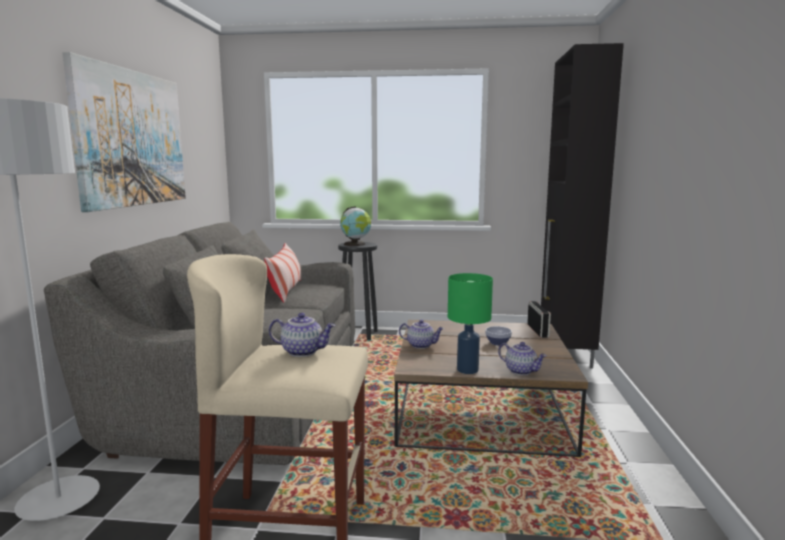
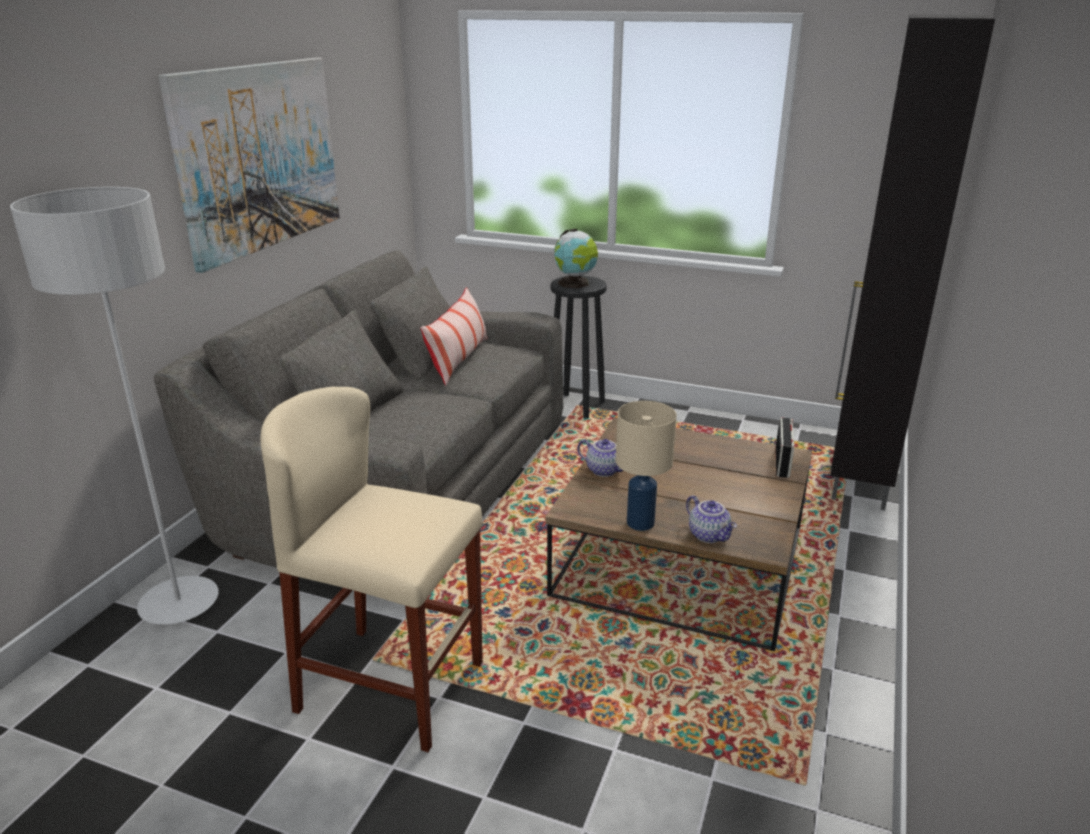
camera: 15 degrees right, 15 degrees up
(303, 352) = (400, 509): teapot -> none
(468, 370) = (641, 523): green table lamp -> beige table lamp
(497, 343) = (709, 480): bowl -> none

